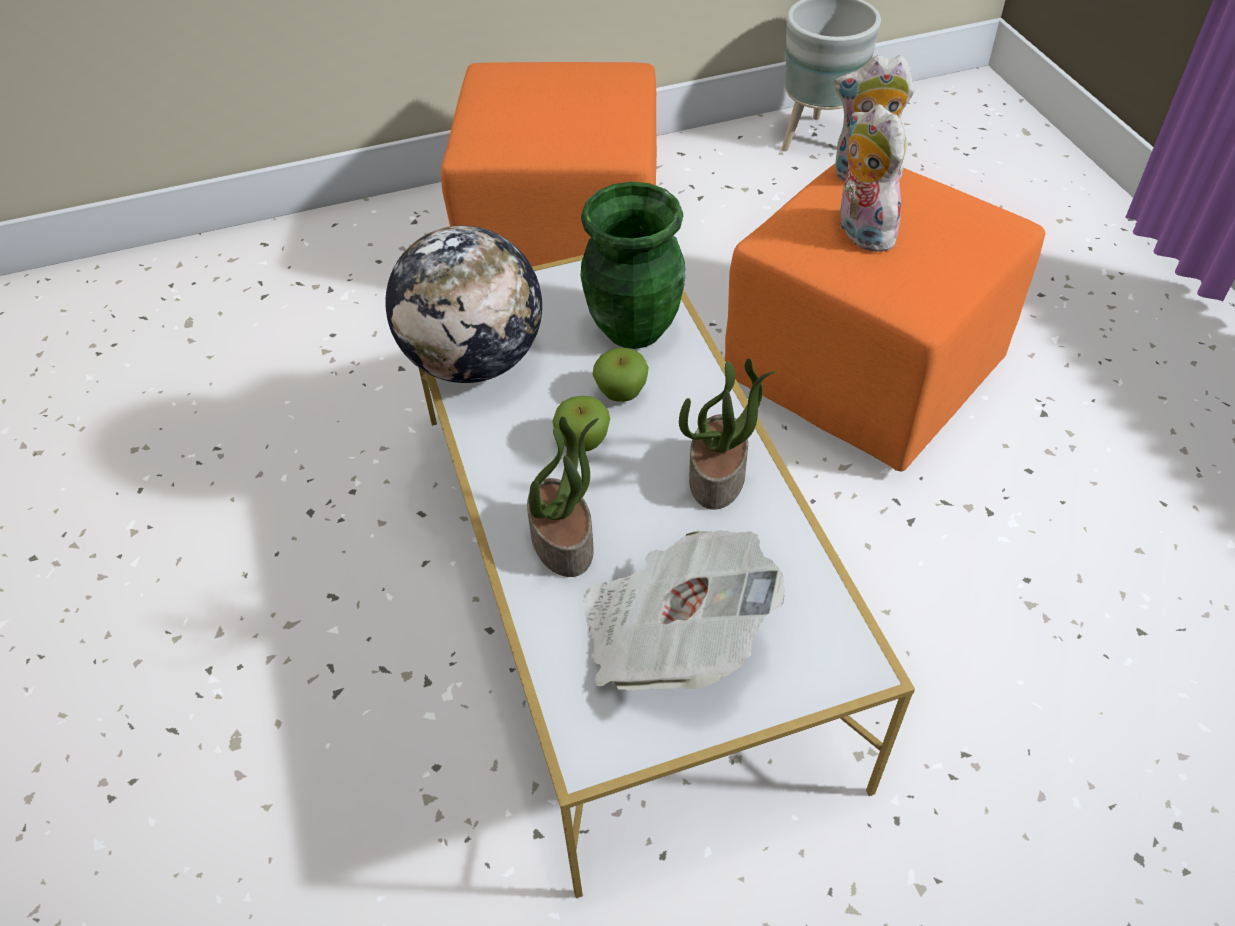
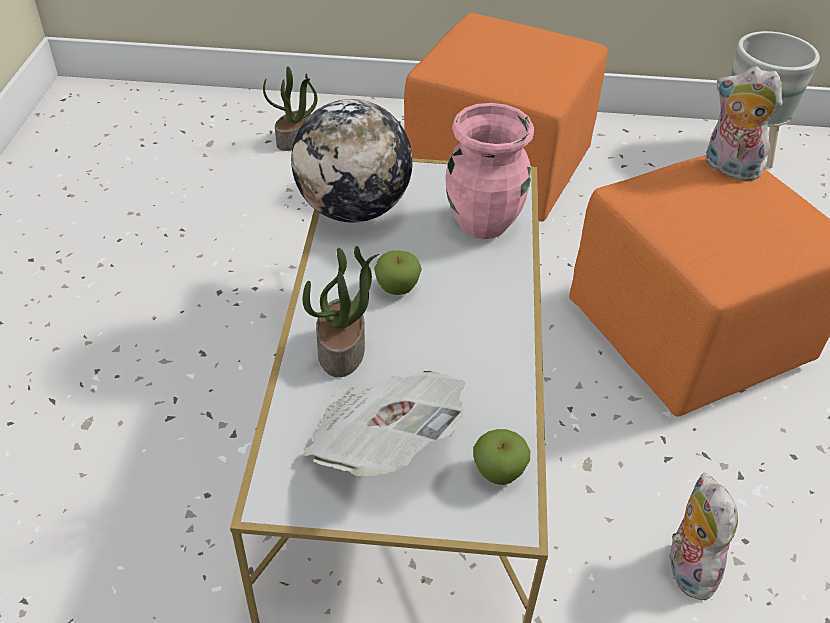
camera: 20 degrees right, 5 degrees down
(621, 393) = (446, 265): apple -> apple (498, 473)
(634, 328) = (483, 223): green vase -> pink vase
(718, 476) = (485, 346): potted plant -> potted plant (294, 140)
(860, 232) = (699, 206): plush toy -> plush toy (686, 567)

